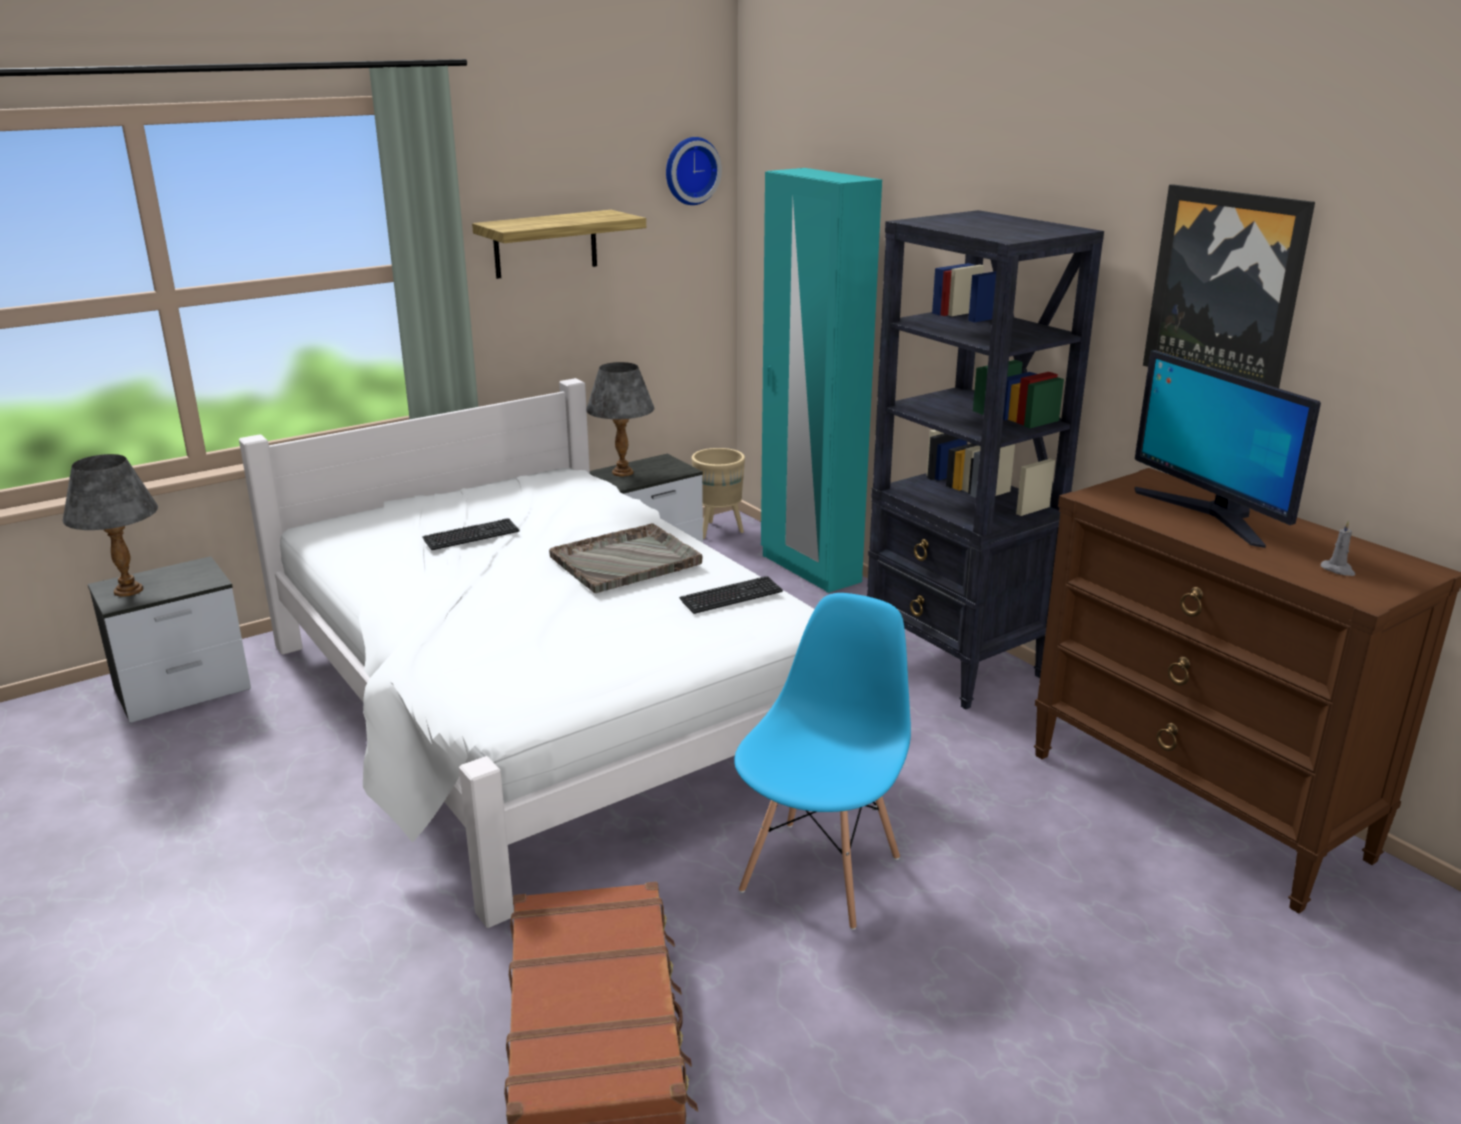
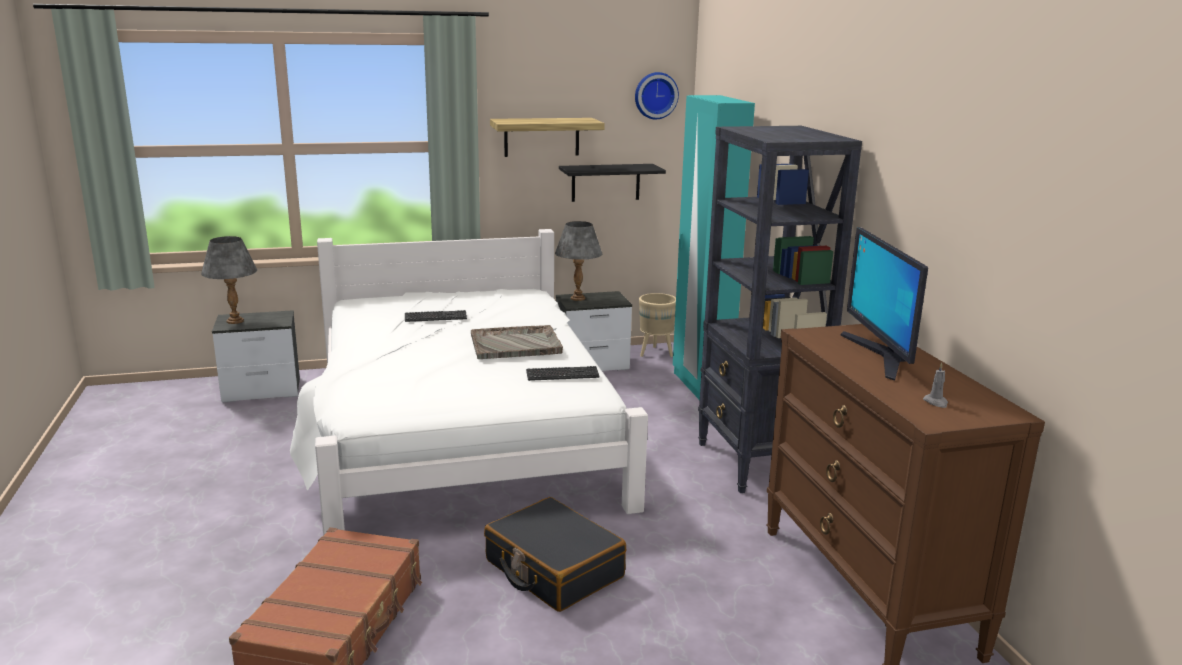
camera: 20 degrees right, 5 degrees down
(634, 301) = (605, 182): none -> black shelf
(821, 873) = (553, 569): blue chair -> black suitcase
(1225, 289) = (924, 186): picture -> none

